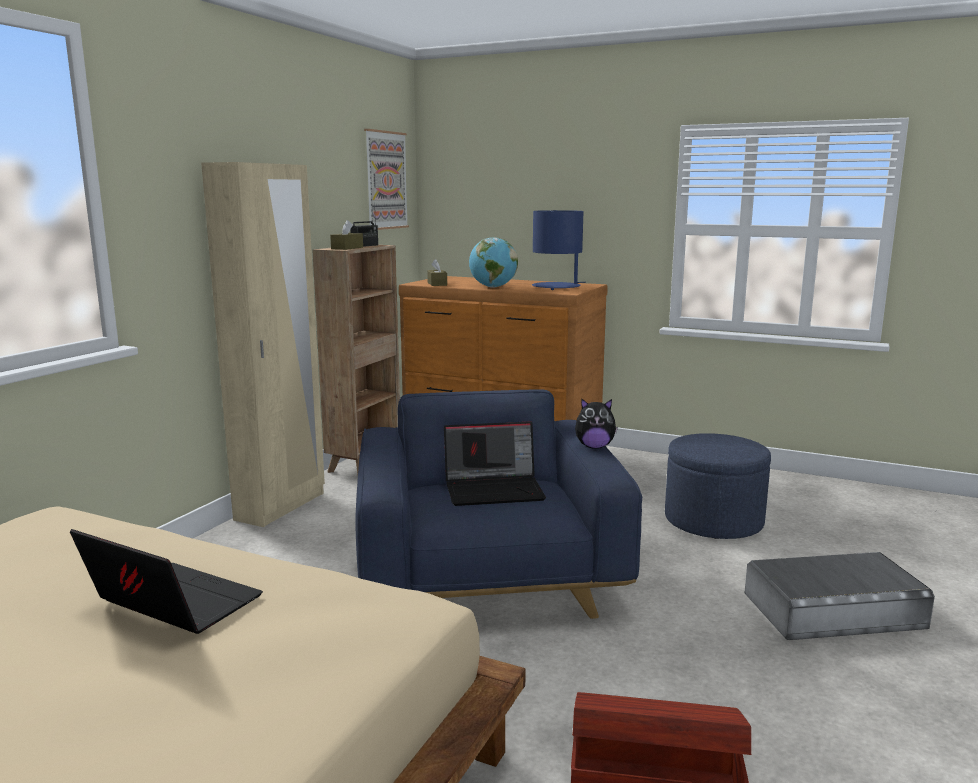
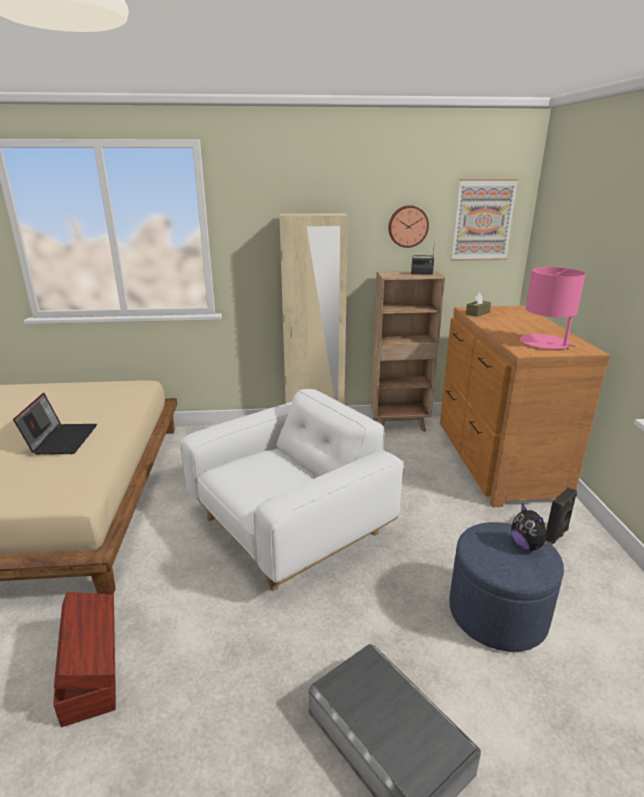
camera: 60 degrees right, 10 degrees up
(329, 186) = (407, 226): none -> wall clock
(347, 248) = (396, 274): brown tissue box -> none
(487, 578) = (290, 526): blue armchair -> white armchair
(493, 287) = (497, 328): globe -> none
(495, 489) = (280, 473): laptop -> none
(557, 287) = (545, 343): blue table lamp -> pink table lamp
(594, 447) = (333, 481): plush toy -> plush toy (527, 545)
(636, 468) = (556, 535): none -> black speaker

